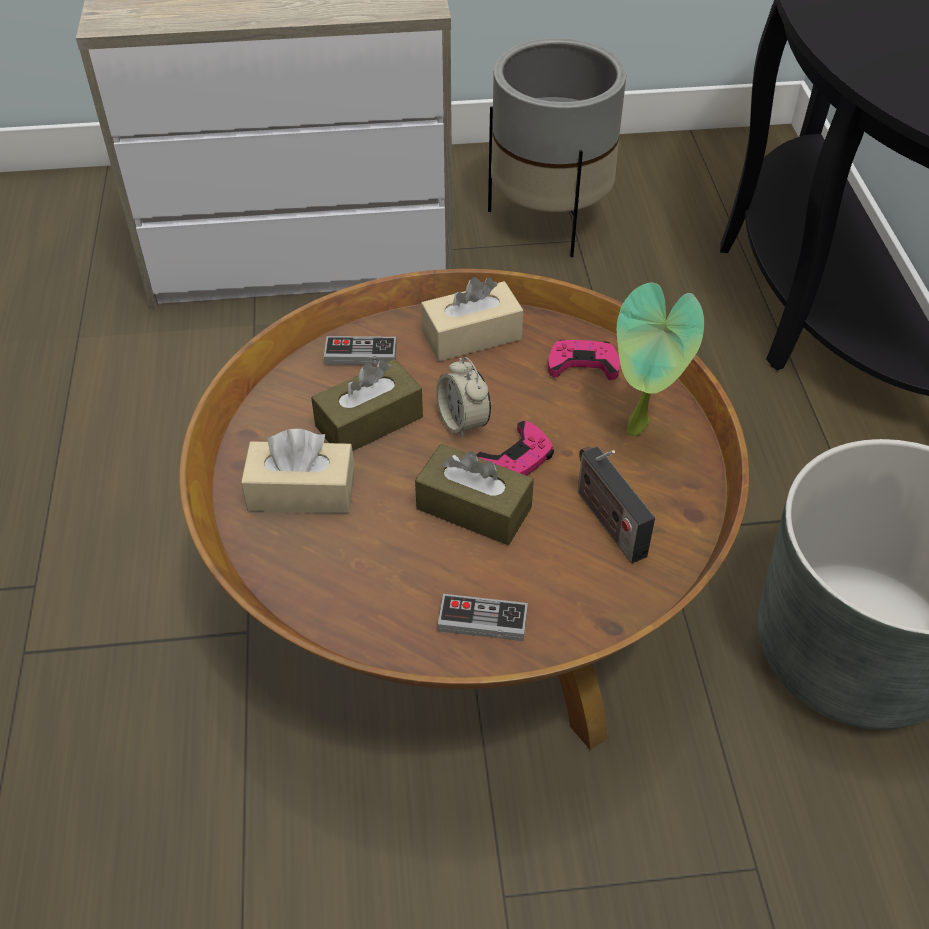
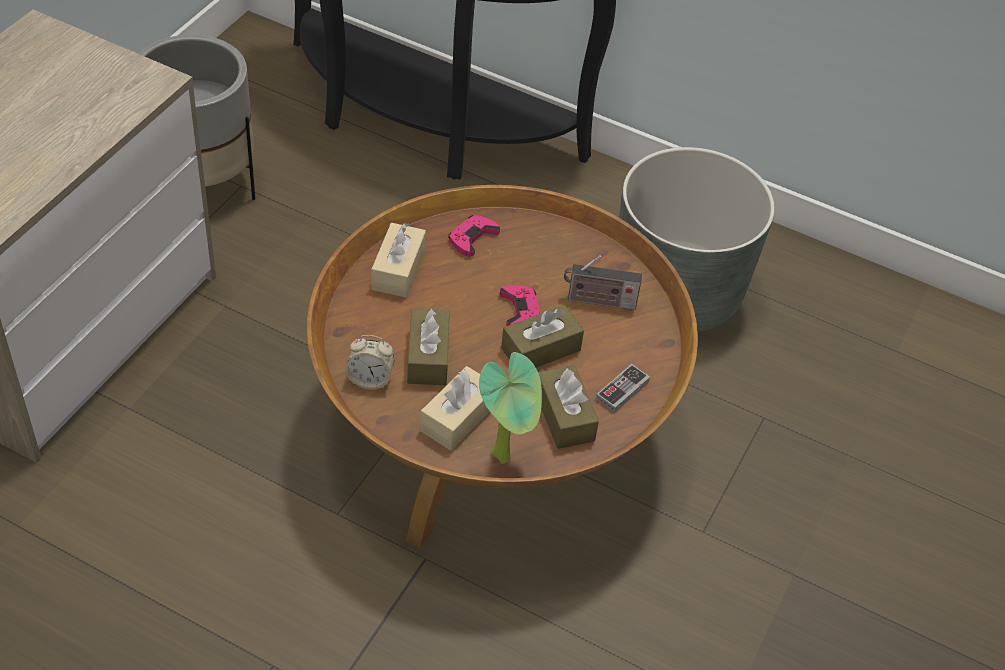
camera: 60 degrees left, 0 degrees up
(360, 354) = (364, 328): game controller -> none
(387, 585) = (564, 416): none -> brown tissue box
(463, 422) = (469, 316): alarm clock -> alarm clock (370, 379)
(640, 430) = (547, 247): potted plant -> potted plant (506, 455)

